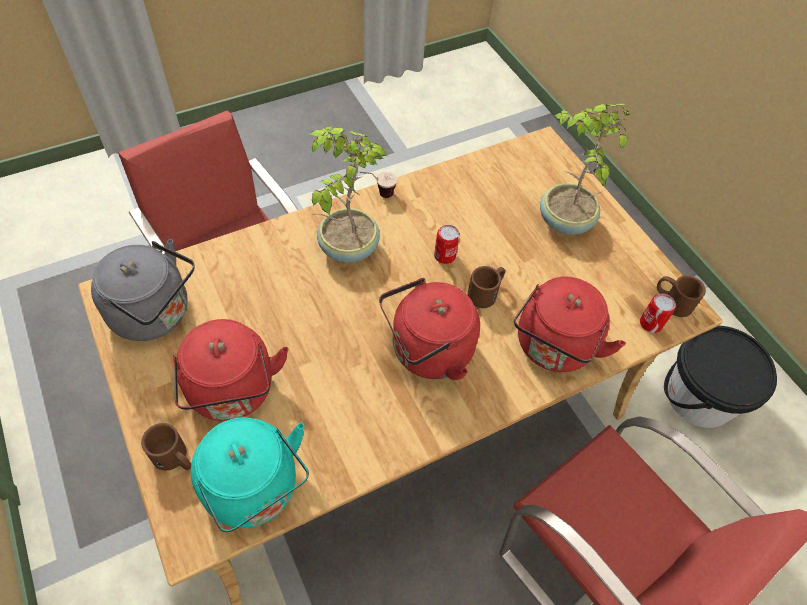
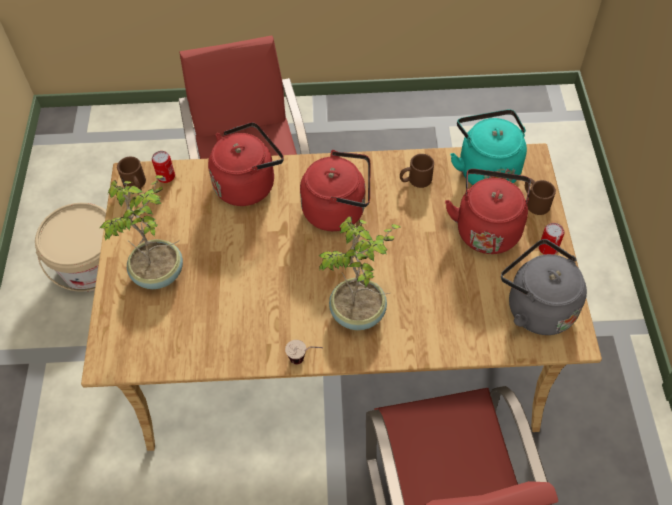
camera: 150 degrees left, 0 degrees up
(445, 256) = (280, 278): can -> can (548, 248)
(486, 292) = (267, 237): brown mug -> brown mug (415, 180)
(699, 397) = (91, 267): black bucket -> beige bucket

